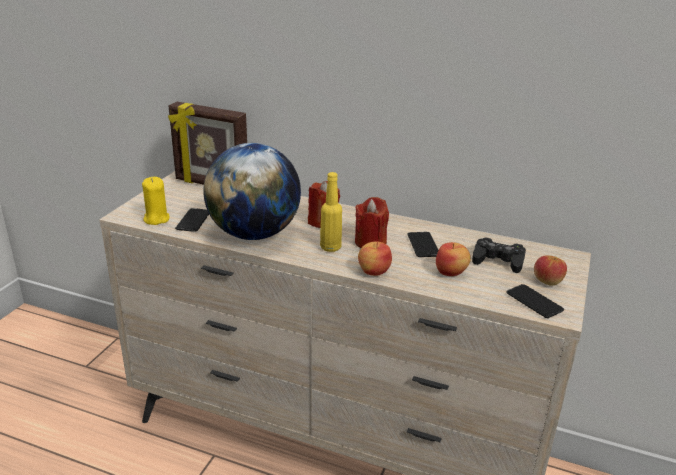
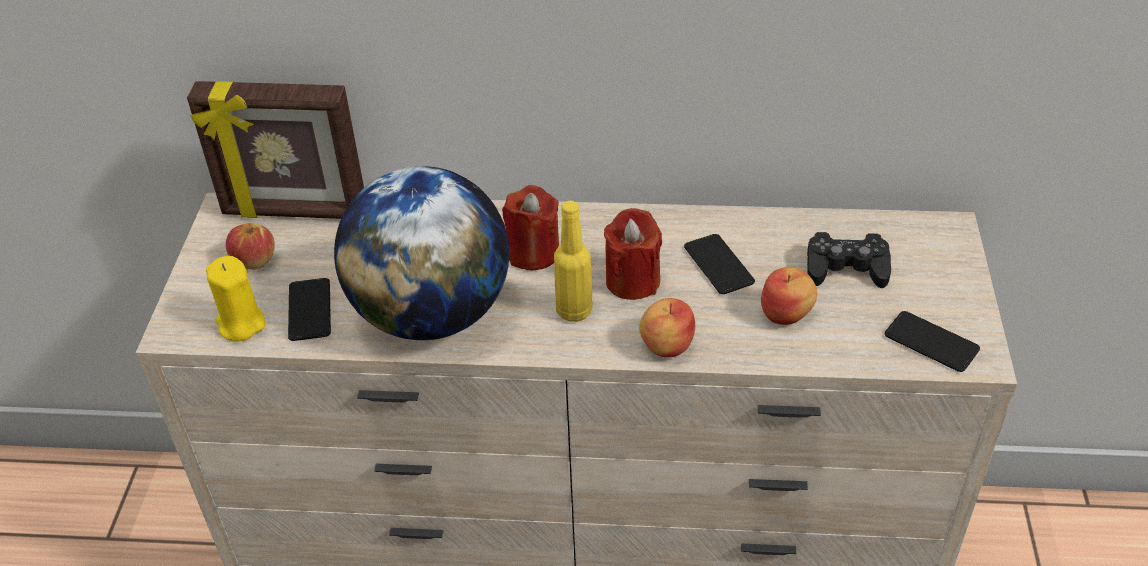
camera: 15 degrees left, 15 degrees up
(547, 280) = (934, 291): apple -> apple (254, 260)

